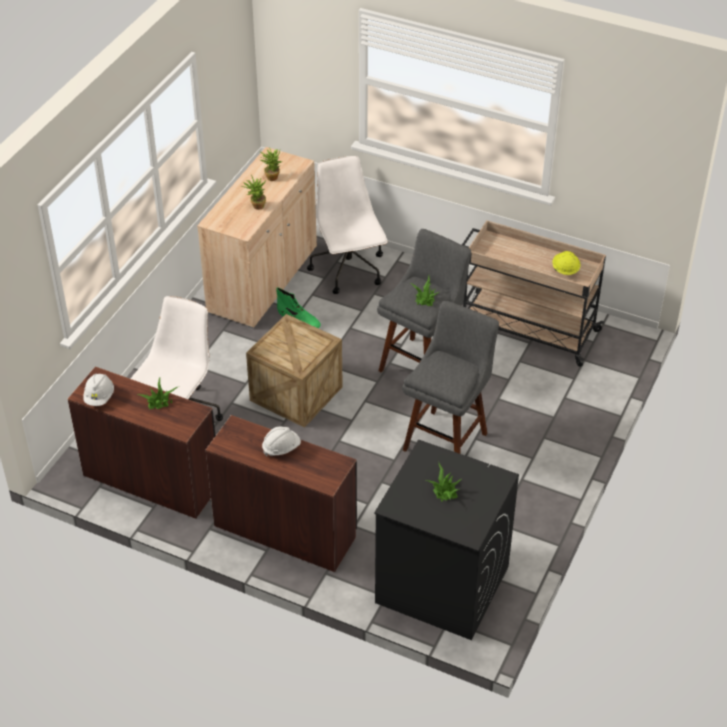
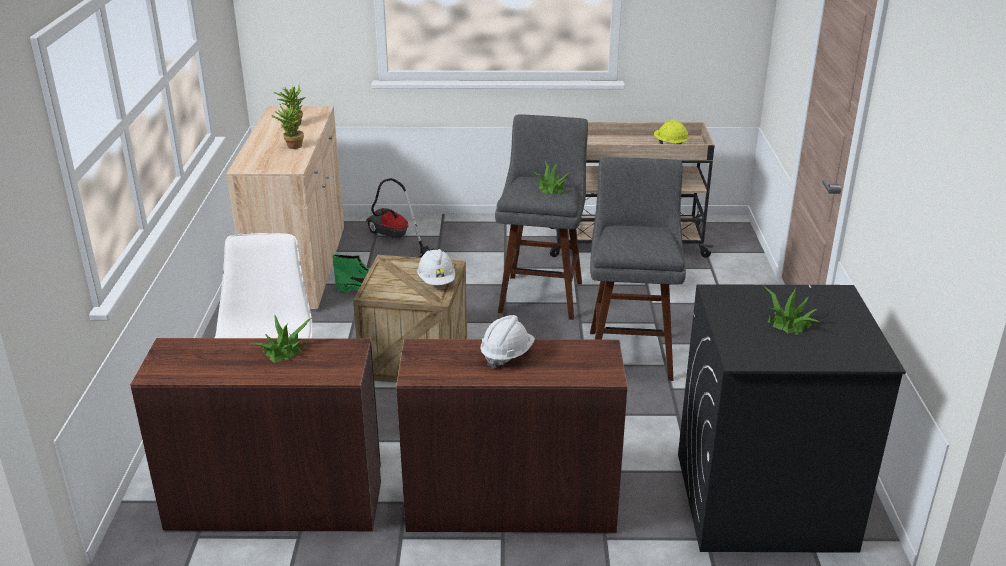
camera: 25 degrees left, 15 degrees down
(99, 397) = (184, 369): white hard hat -> white hard hat (436, 281)
(349, 270) = (395, 239): white office chair -> vacuum cleaner

